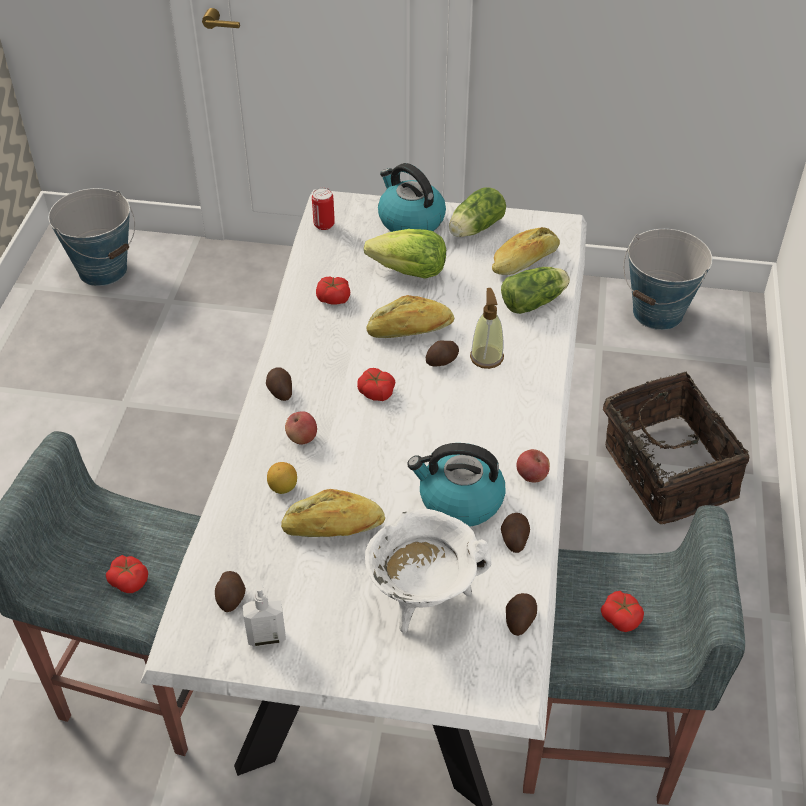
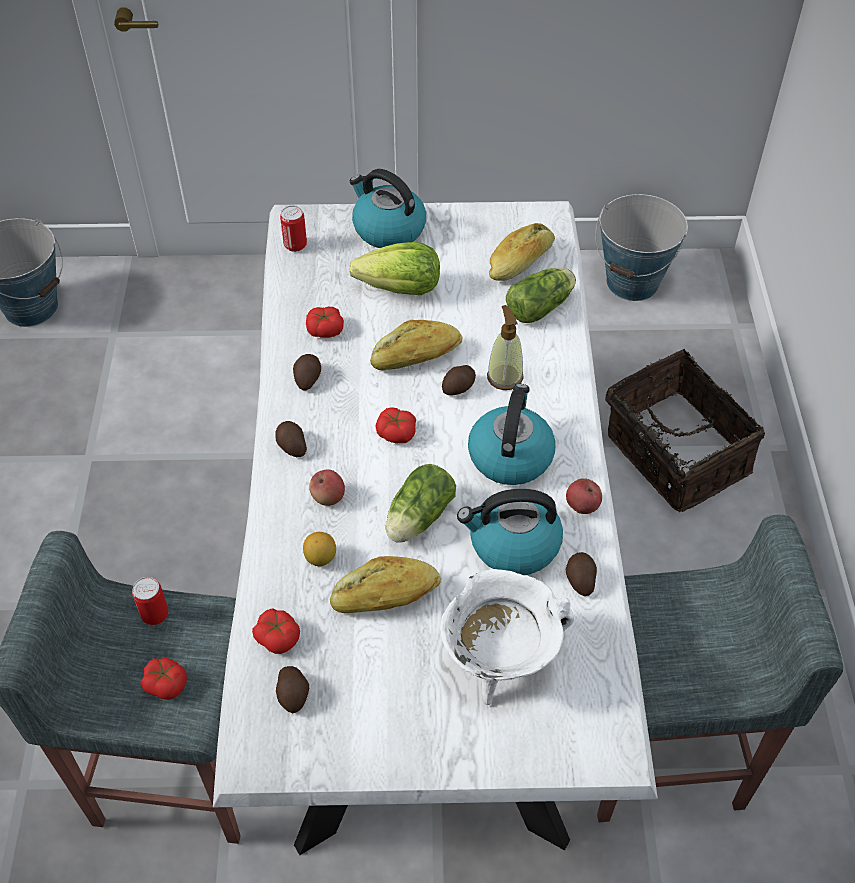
camera: 10 degrees left, 5 degrees up
(133, 521) = (155, 614): none -> can
(266, 637) = (342, 734): soap dispenser -> none
(474, 229) = (458, 231): lettuce -> lettuce (417, 519)
(475, 424) = (510, 455): none -> kettle
(519, 620) = (605, 670): potato -> potato (307, 378)
(621, 618) = (697, 643): tomato -> tomato (278, 637)

